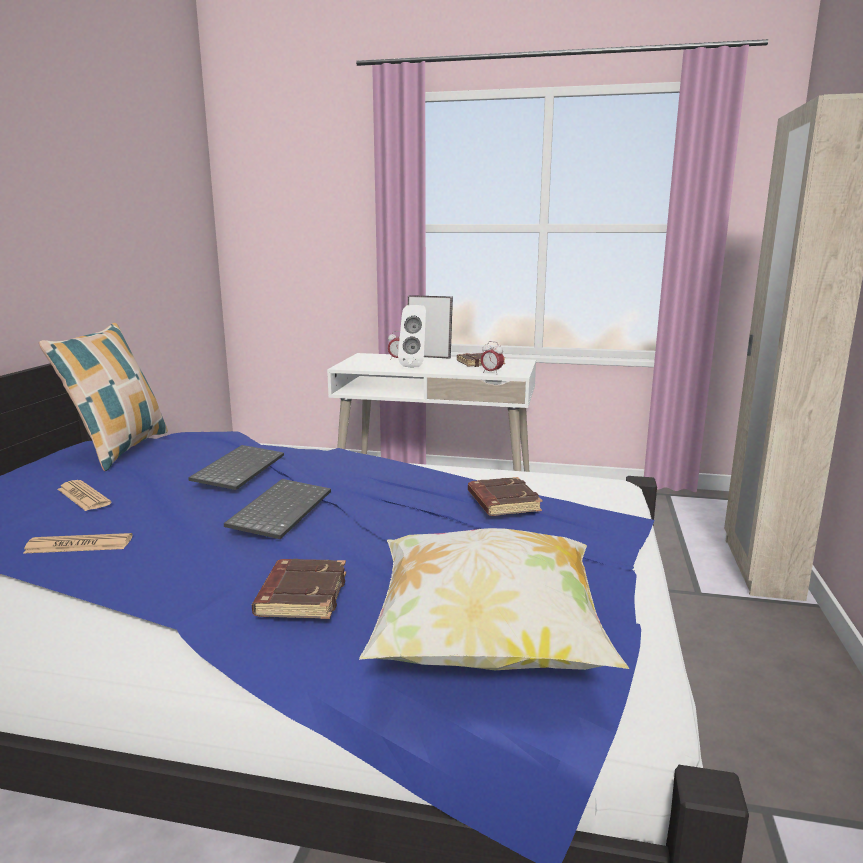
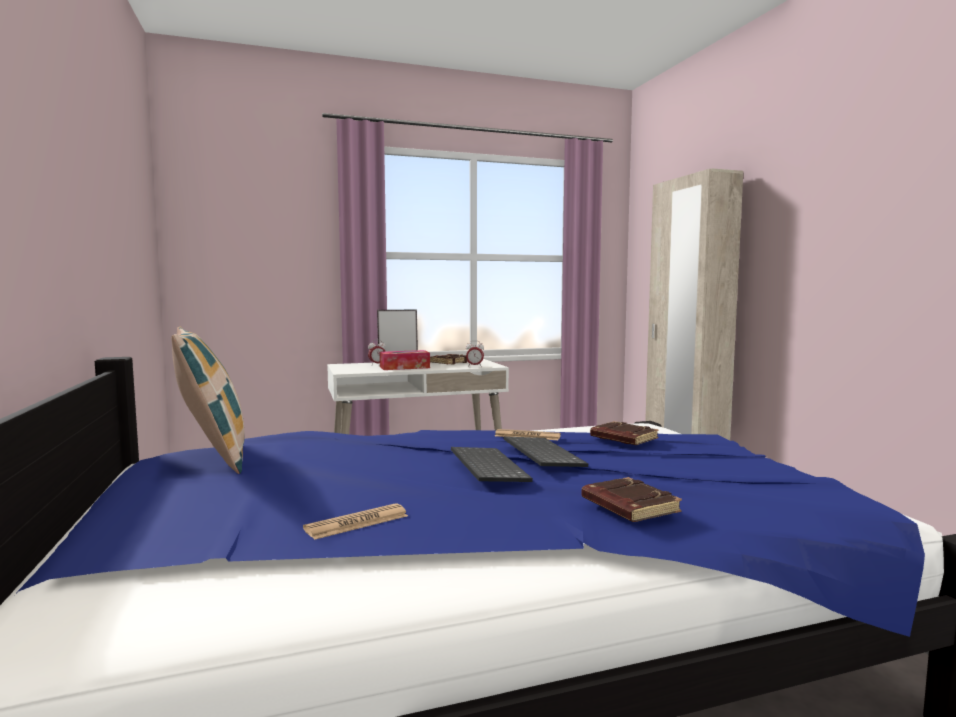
camera: 30 degrees left, 10 degrees down
(83, 496) = (270, 492): newspaper -> newspaper (527, 436)
(238, 469) = (381, 450): keyboard -> keyboard (540, 454)
(415, 366) = (404, 367): white speaker -> tissue box
(487, 645) = (784, 503): pillow -> none

